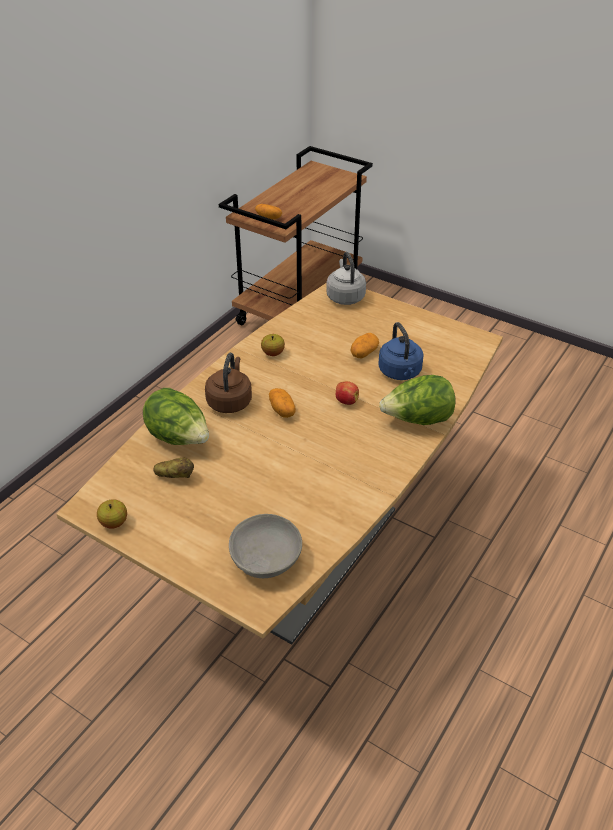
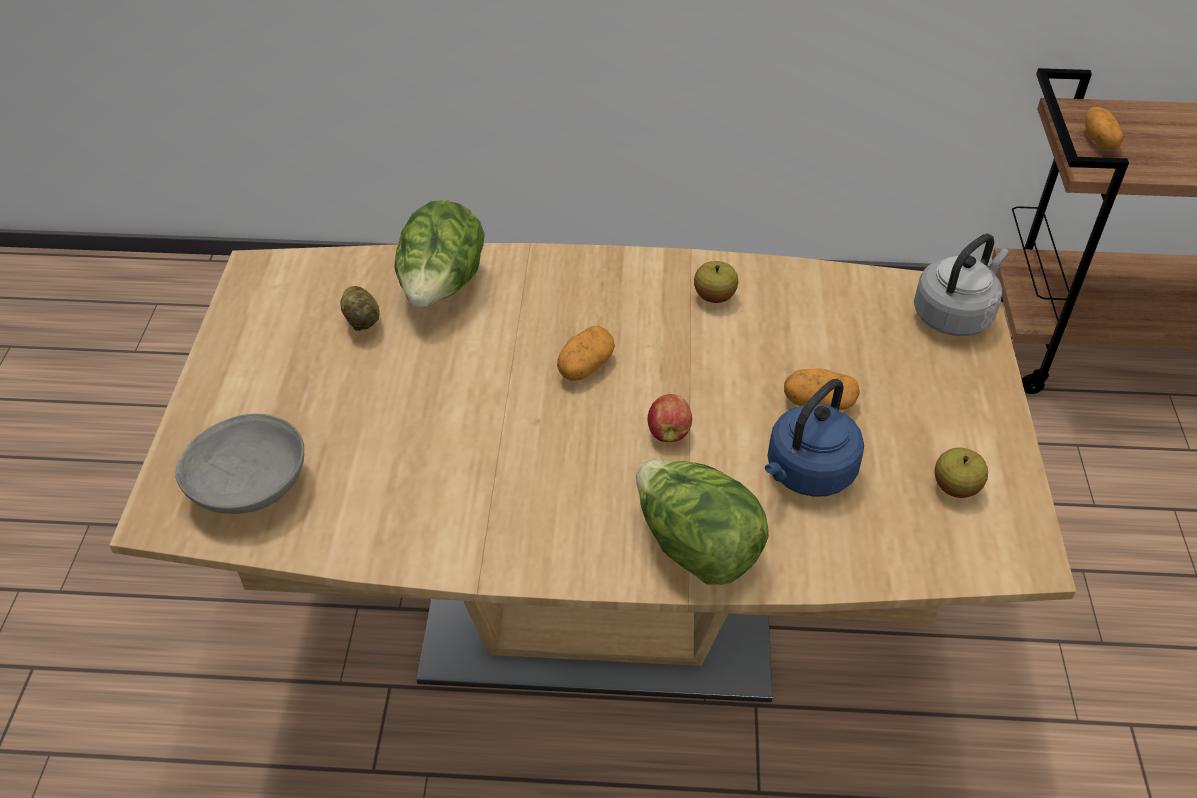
camera: 60 degrees right, 5 degrees up
(114, 523) = (242, 306): apple -> apple (955, 487)
(230, 401) = (561, 302): brown kettle -> none

